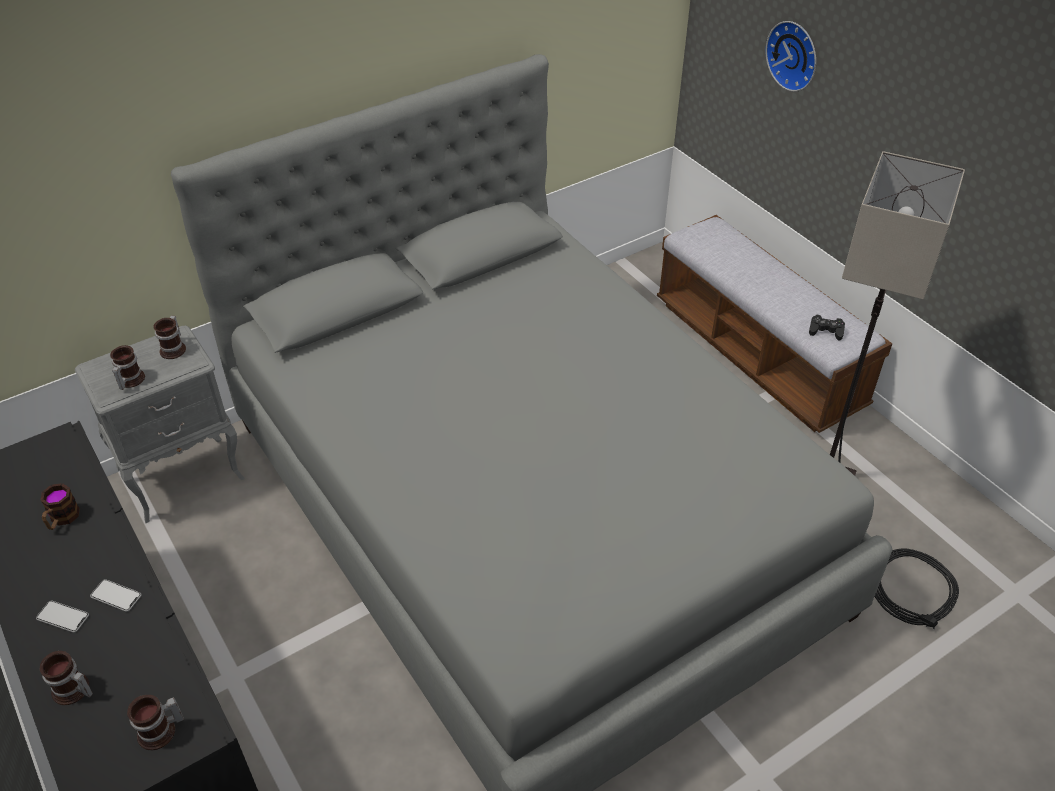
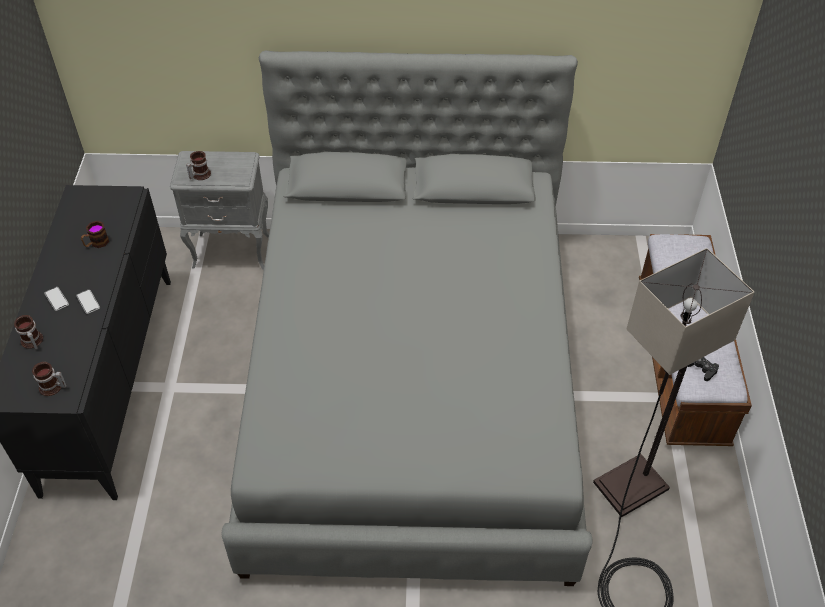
camera: 35 degrees right, 5 degrees up
(175, 348) = (239, 166): mug -> none
(794, 55) = (774, 135): wall clock -> none

